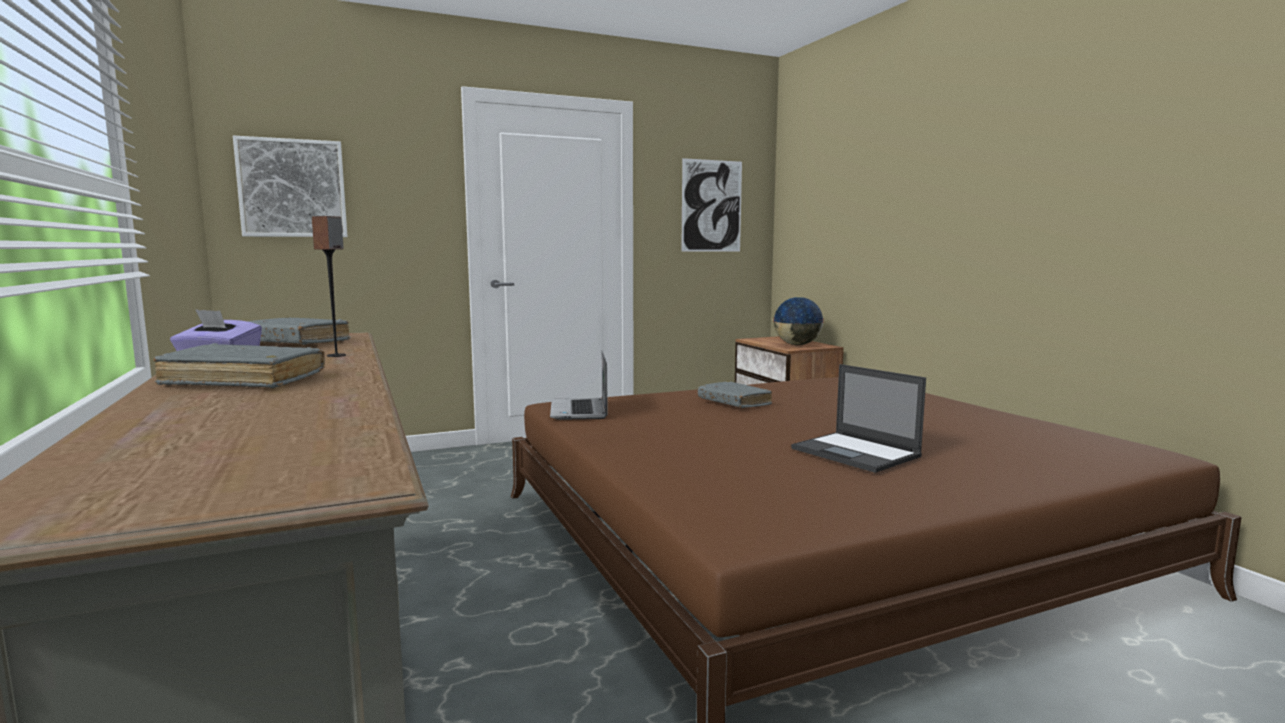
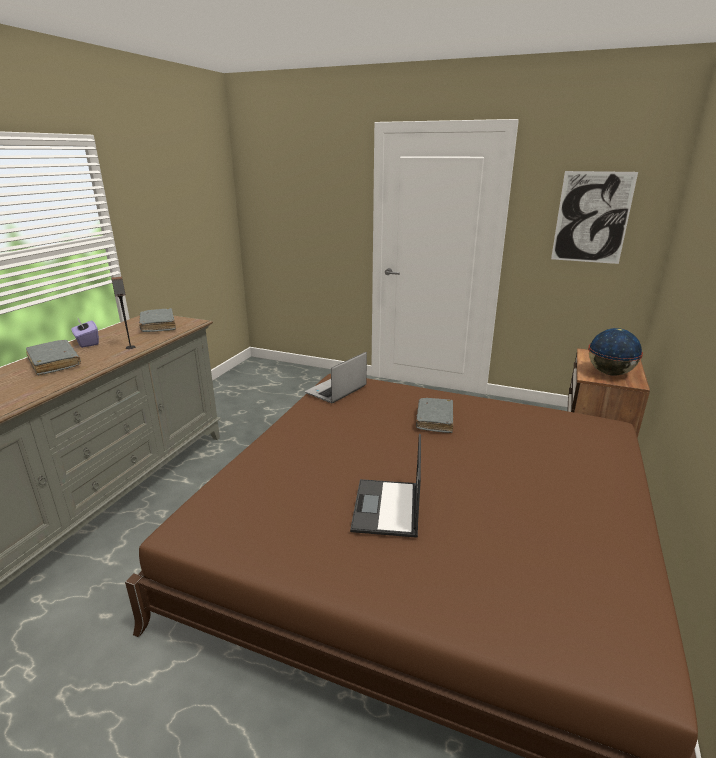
camera: 45 degrees right, 15 degrees up
(292, 188) = (275, 201): picture -> none

